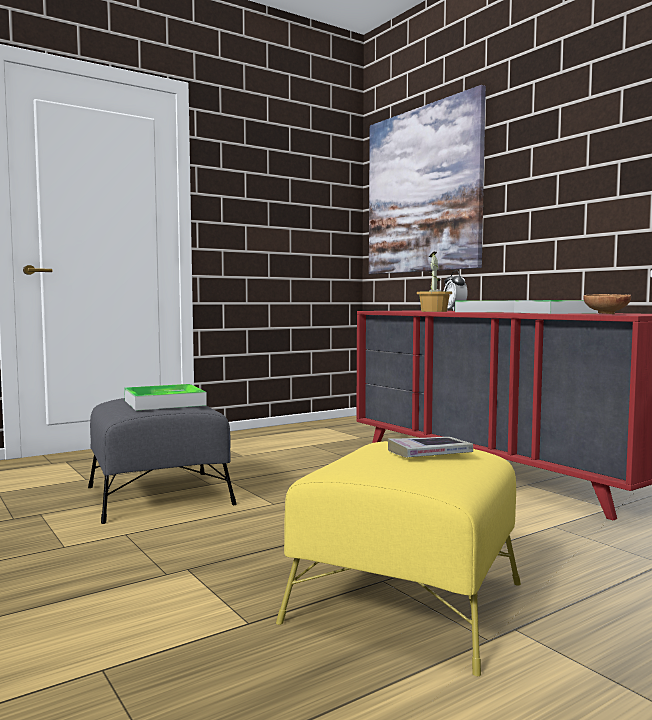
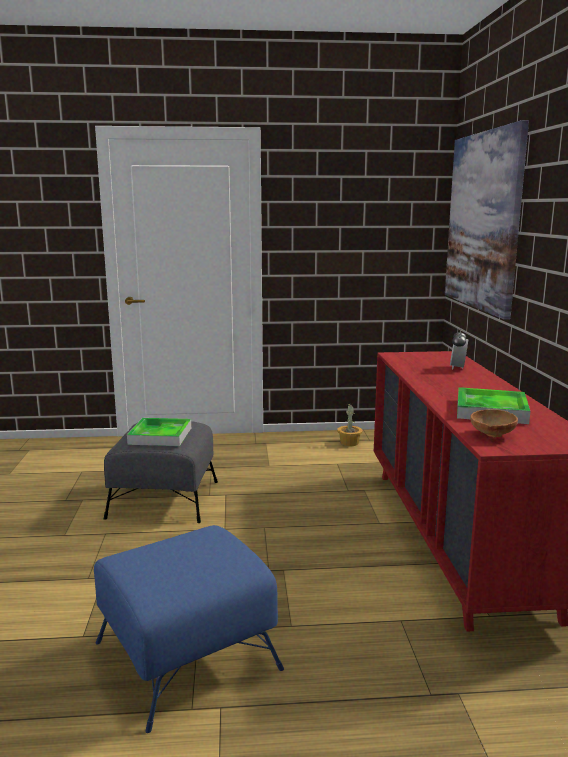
camera: 30 degrees right, 10 degrees up
(404, 602) = (185, 655): yellow ottoman -> blue ottoman
(429, 454) = (201, 559): book -> none
(434, 311) = (417, 374): potted plant -> potted plant (349, 443)
(487, 311) = (460, 384): tray -> none

